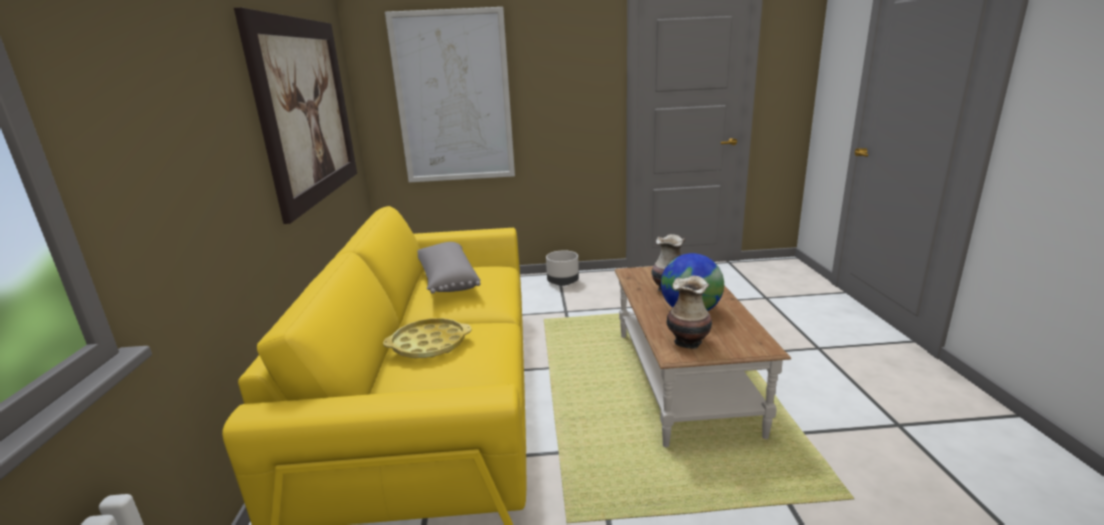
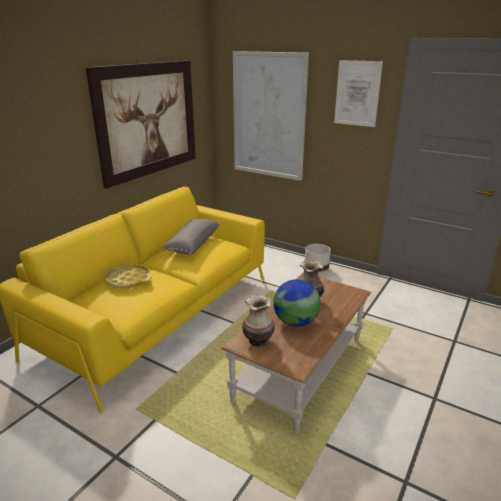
camera: 35 degrees right, 5 degrees up
(574, 53) = (357, 93): none -> picture

